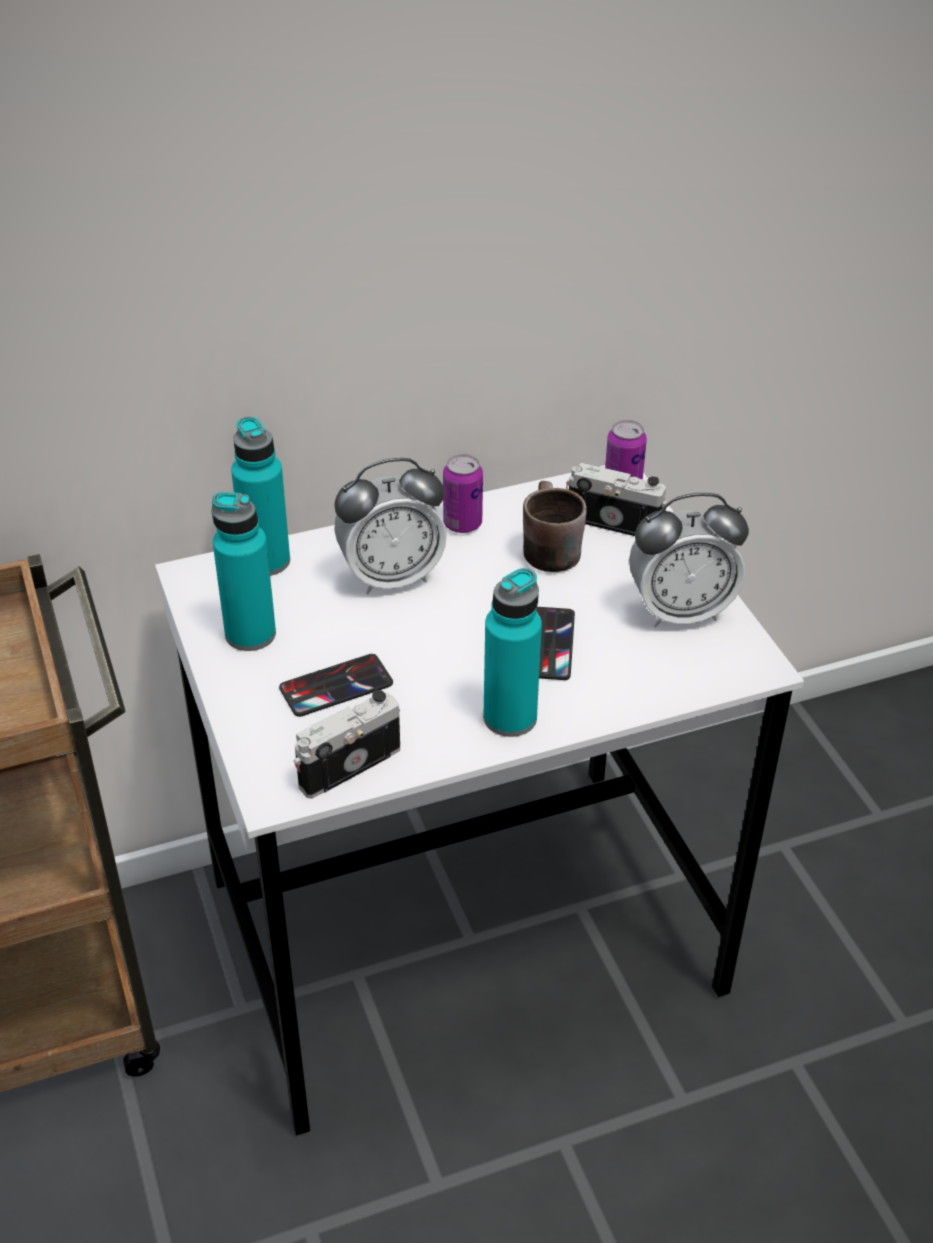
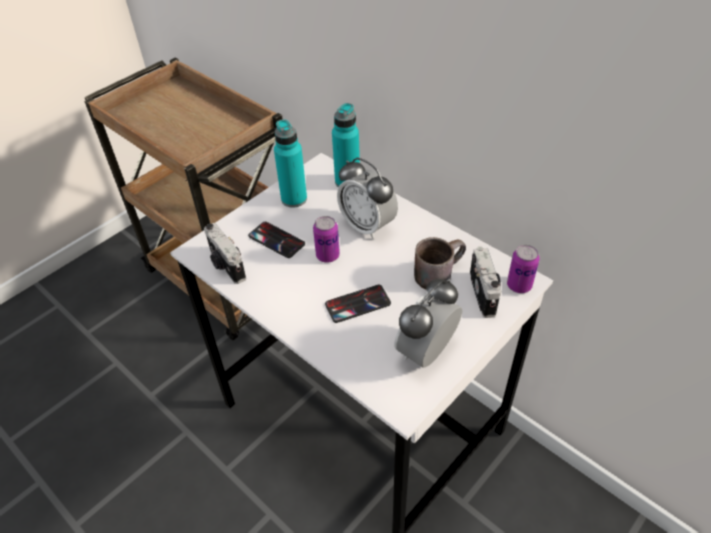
camera: 65 degrees right, 5 degrees up
(347, 765) = (226, 265): camera -> camera turned 150 degrees counterclockwise
(462, 524) = (430, 234): can -> can (327, 255)
(510, 718) = (291, 310): turquoise bottle -> none
(680, 612) = (426, 352): alarm clock -> alarm clock turned 75 degrees clockwise

